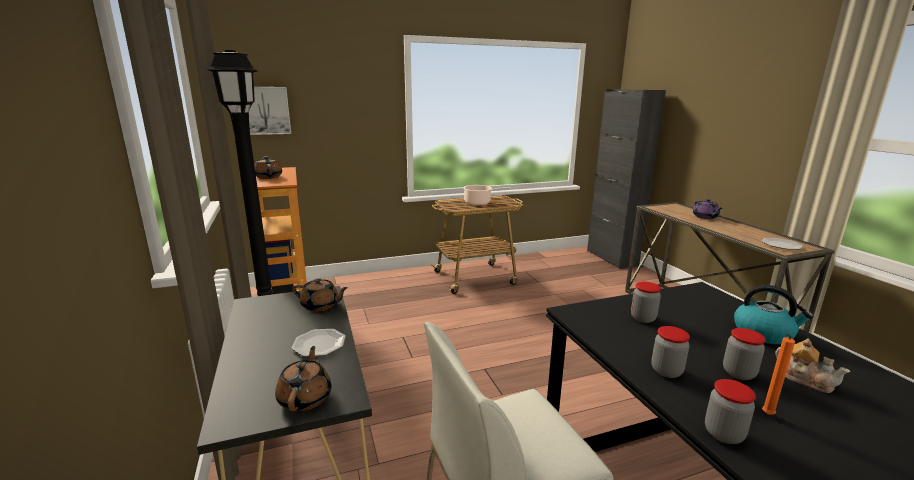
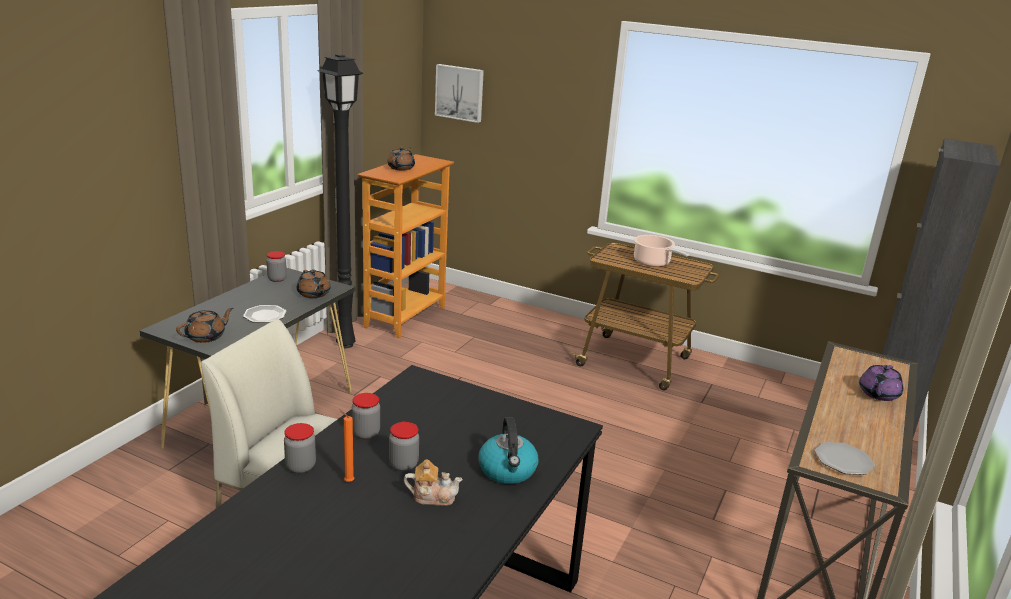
camera: 45 degrees right, 5 degrees up
(643, 318) = (453, 408): jar -> jar (277, 279)
(806, 379) = (433, 497): teapot -> teapot turned 90 degrees counterclockwise

